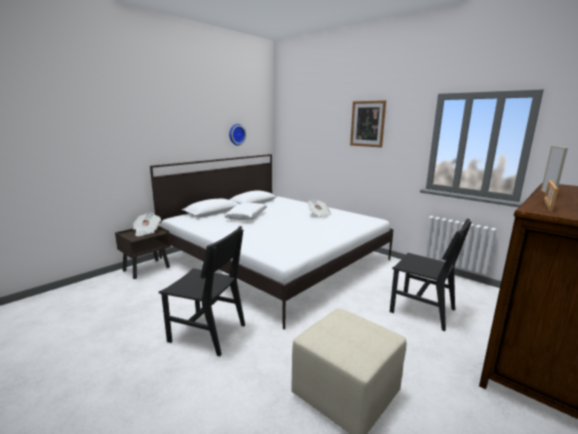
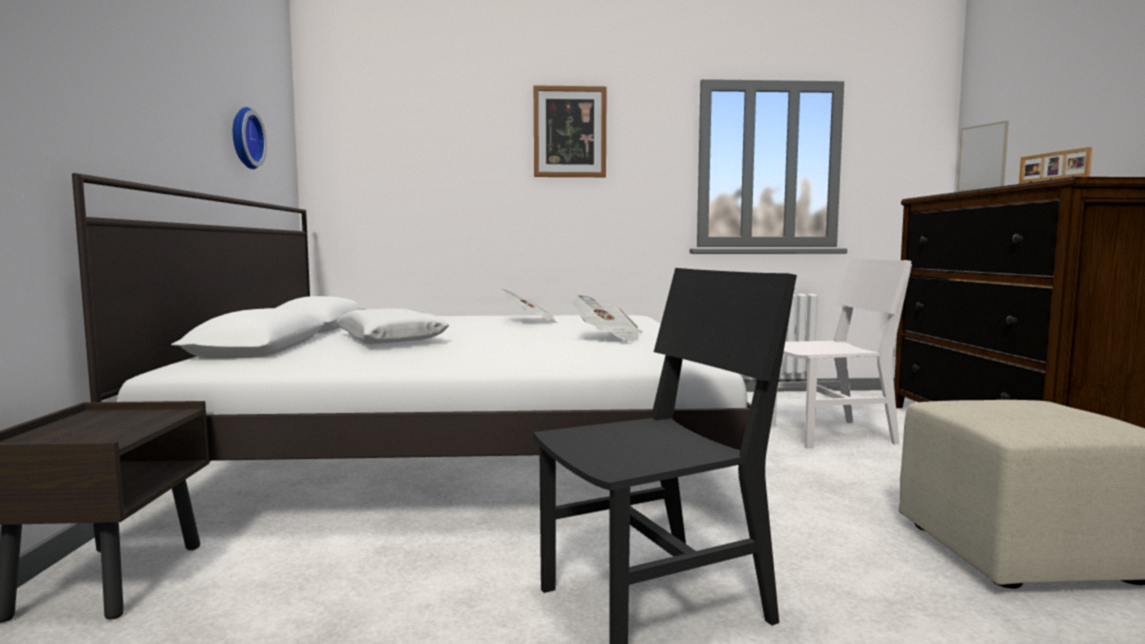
camera: 45 degrees left, 10 degrees down
(146, 231) = (105, 421): newspaper -> newspaper (607, 337)
(422, 311) = (830, 434): black chair -> white chair

